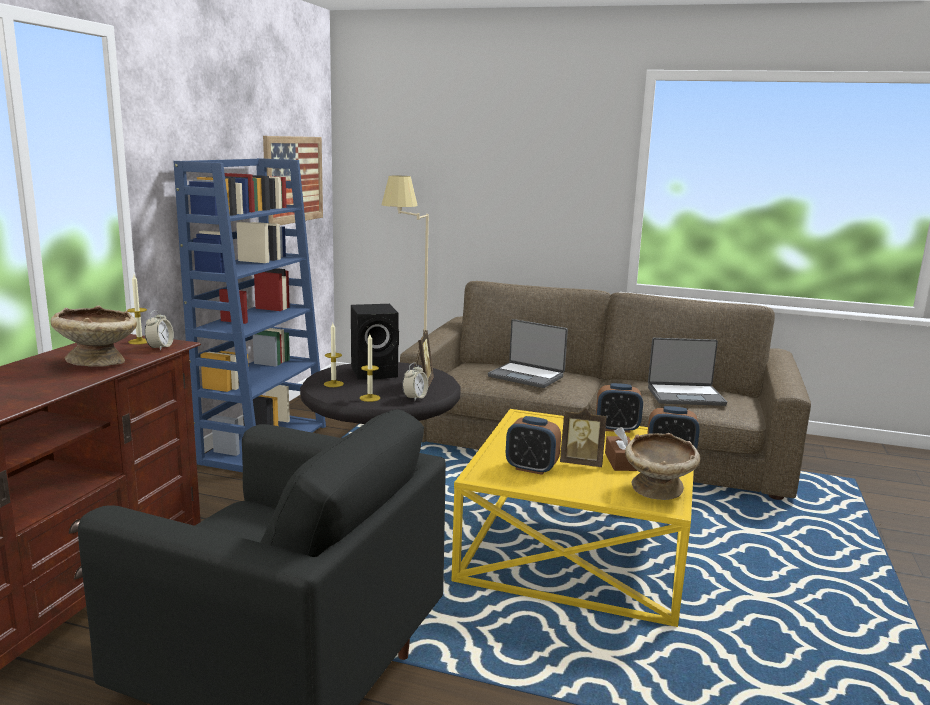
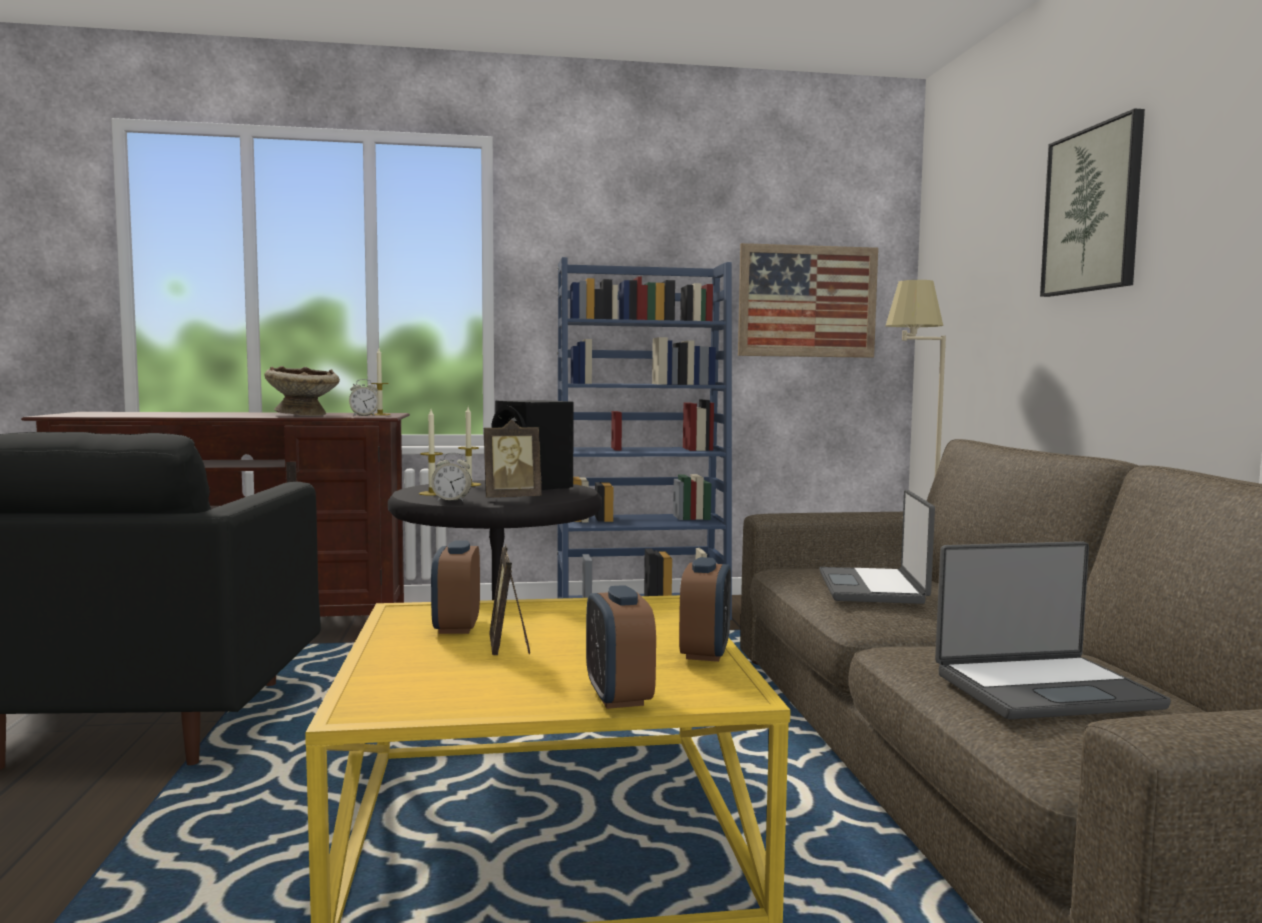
camera: 65 degrees right, 10 degrees down
(517, 150) = (1093, 210): none -> picture
(617, 428) = (705, 652): alarm clock -> alarm clock turned 150 degrees counterclockwise
(620, 461) = (544, 668): brown tissue box -> none
(658, 490) = (429, 699): beige bowl -> none
(685, 396) = (1043, 689): laptop -> laptop turned 75 degrees counterclockwise

